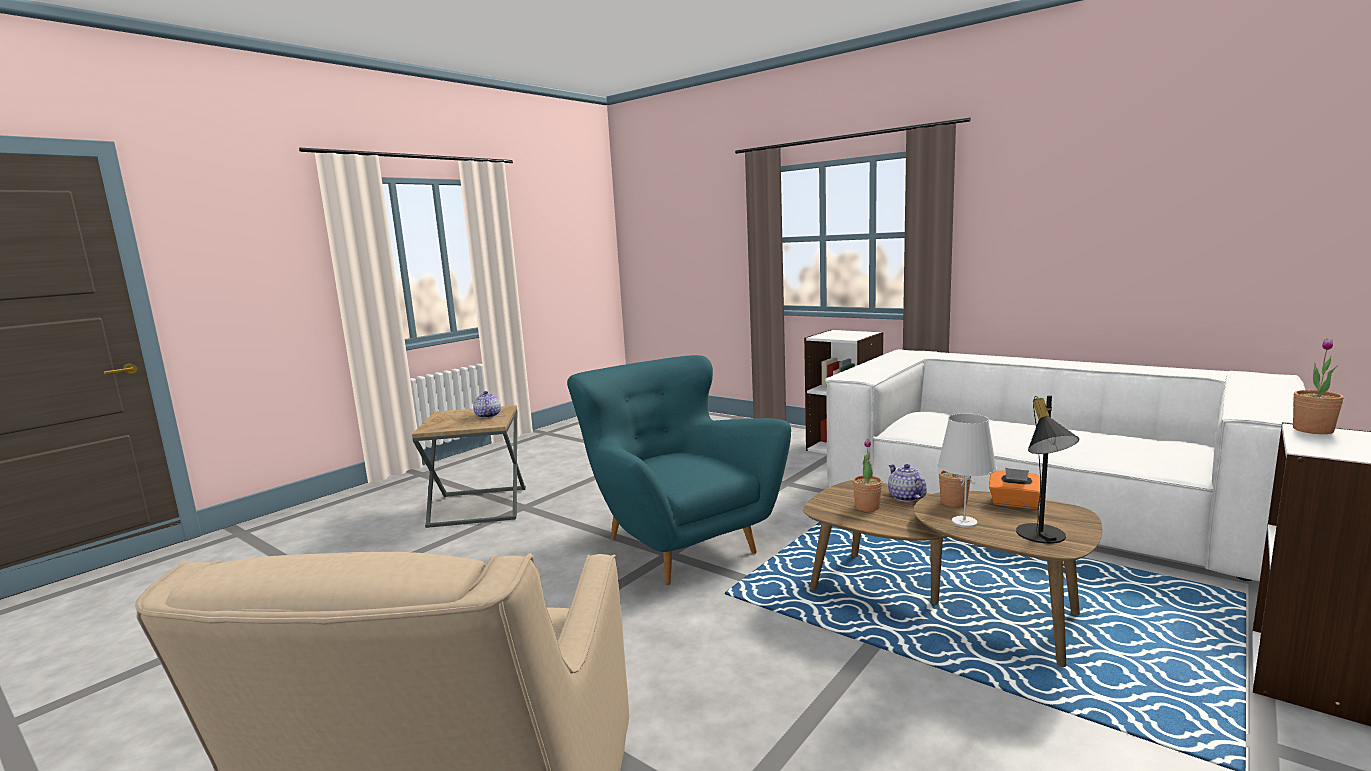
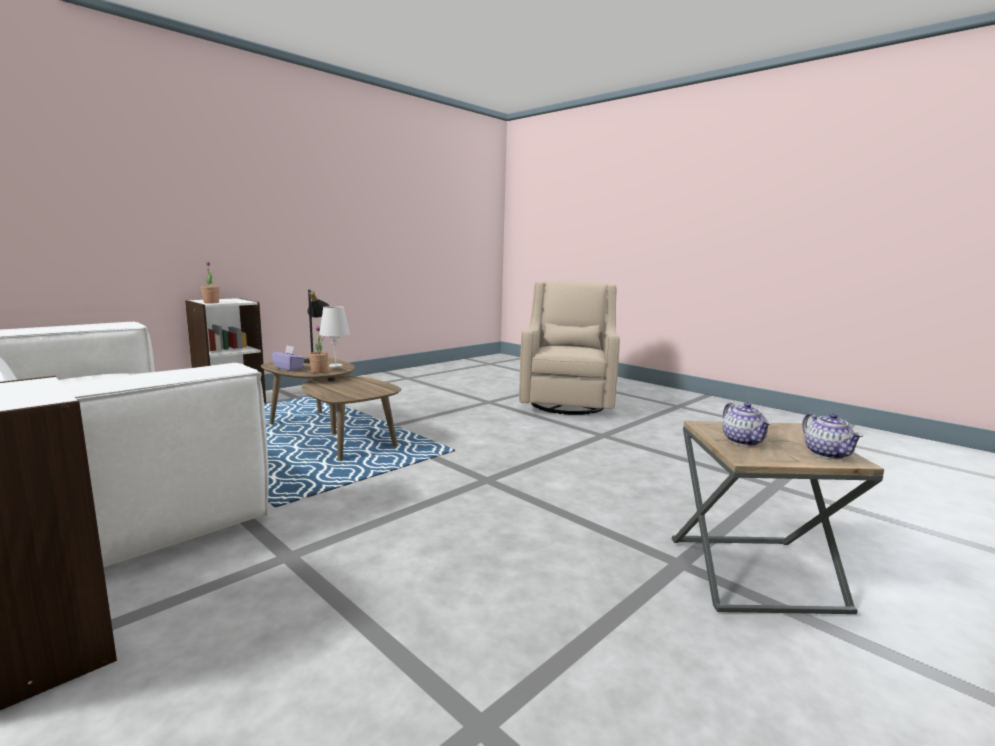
camera: 175 degrees left, 0 degrees up
(677, 544) = (477, 487): turquoise armchair -> none
(867, 507) = (359, 387): potted plant -> none
(905, 497) = (324, 389): teapot -> teapot (828, 454)
(1015, 503) = (289, 368): orange tissue box -> purple tissue box

